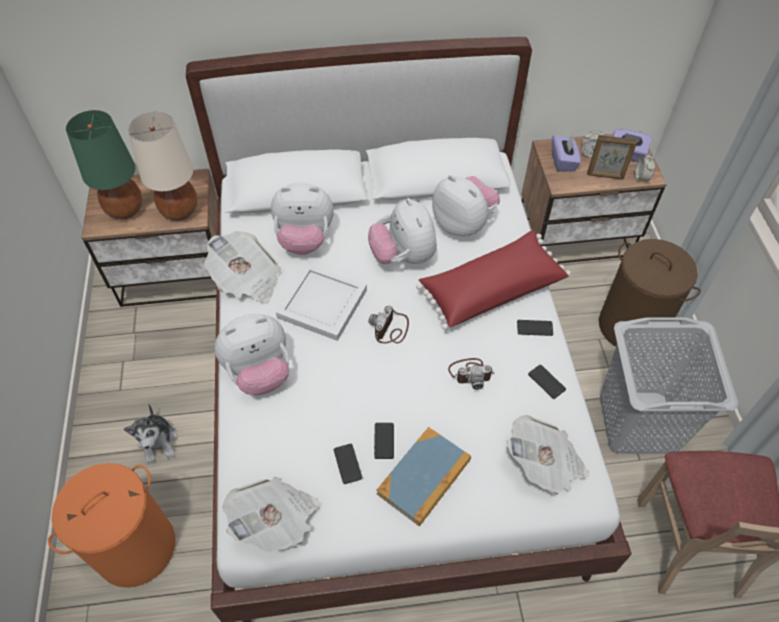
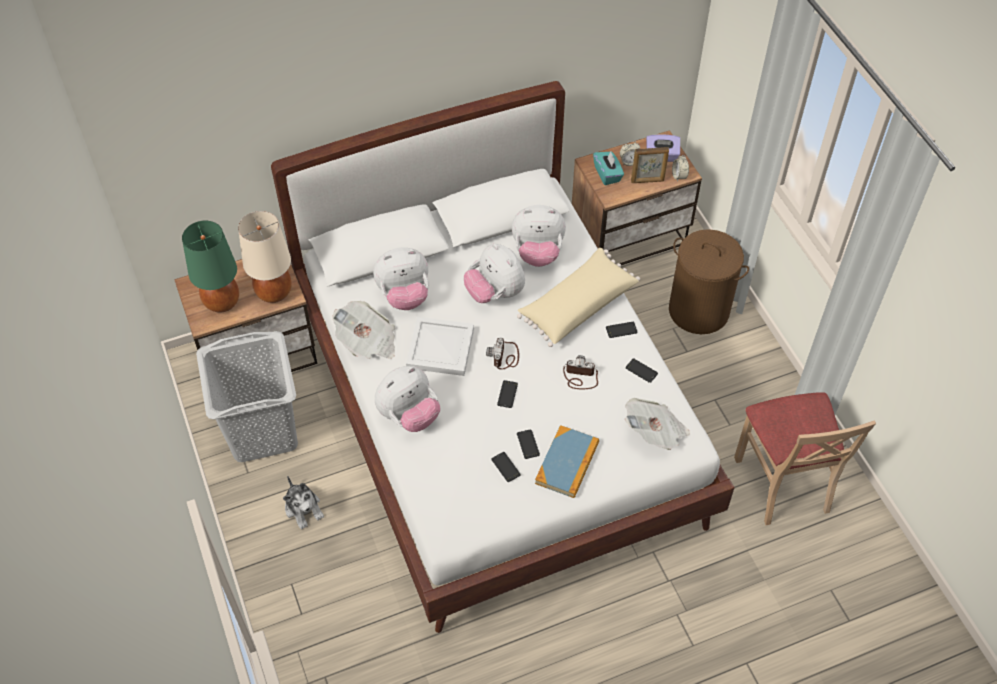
camera: 15 degrees left, 0 degrees up
(136, 546) = (320, 597): orange laundry basket -> none
(276, 520) = (465, 519): newspaper -> none
(379, 374) = (507, 394): none -> phone
(463, 224) = (538, 253): plush toy -> plush toy turned 150 degrees clockwise
(470, 373) = (580, 377): camera -> camera turned 150 degrees counterclockwise
(490, 289) = (577, 305): red pillow -> beige pillow
(563, 162) = (607, 174): purple tissue box -> turquoise tissue box
(638, 422) = (722, 393): grey laundry basket -> grey laundry basket (263, 430)

